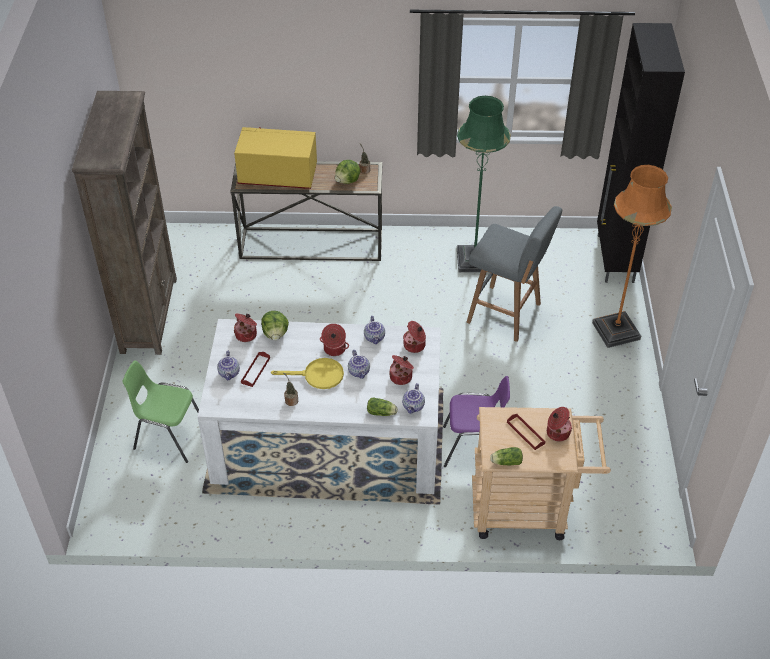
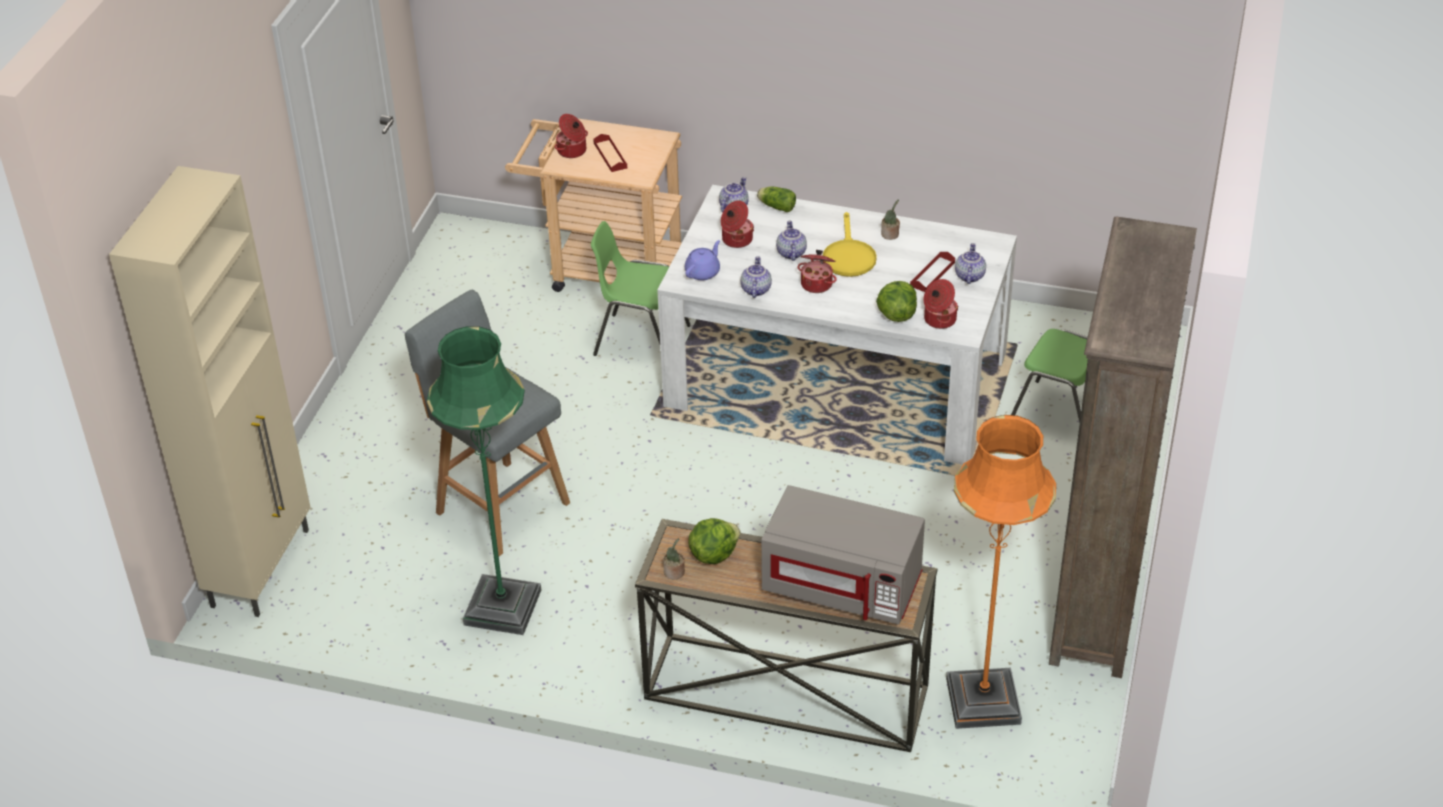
camera: 165 degrees left, 5 degrees down
(277, 176) = (843, 585): yellow microwave -> grey microwave
(317, 376) = (848, 256): yellow frying pan -> yellow frying pan turned 105 degrees counterclockwise
(415, 345) = (703, 272): cooking pot -> purple teapot
(473, 447) = (640, 340): purple chair -> green chair
(505, 462) = (649, 134): lettuce -> none
(615, 259) = (262, 567): black cabinet -> beige cabinet
(616, 331) = (348, 452): orange floor lamp -> orange floor lamp (983, 701)

